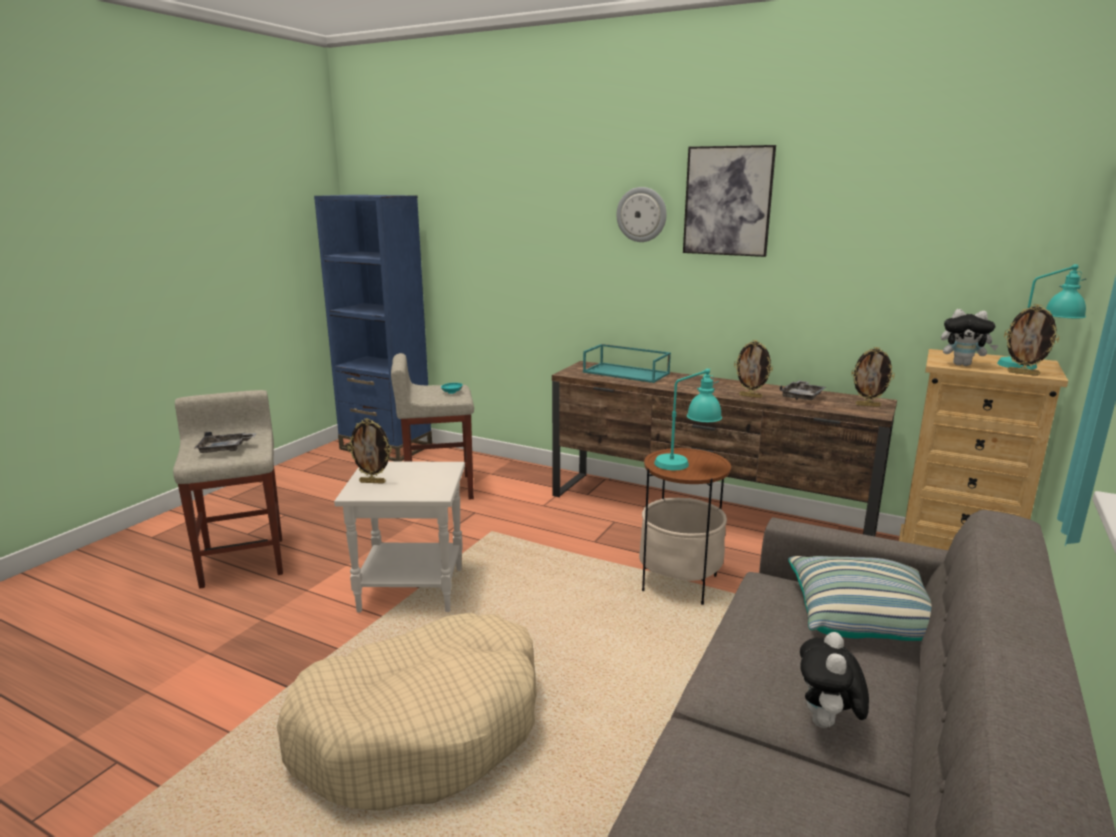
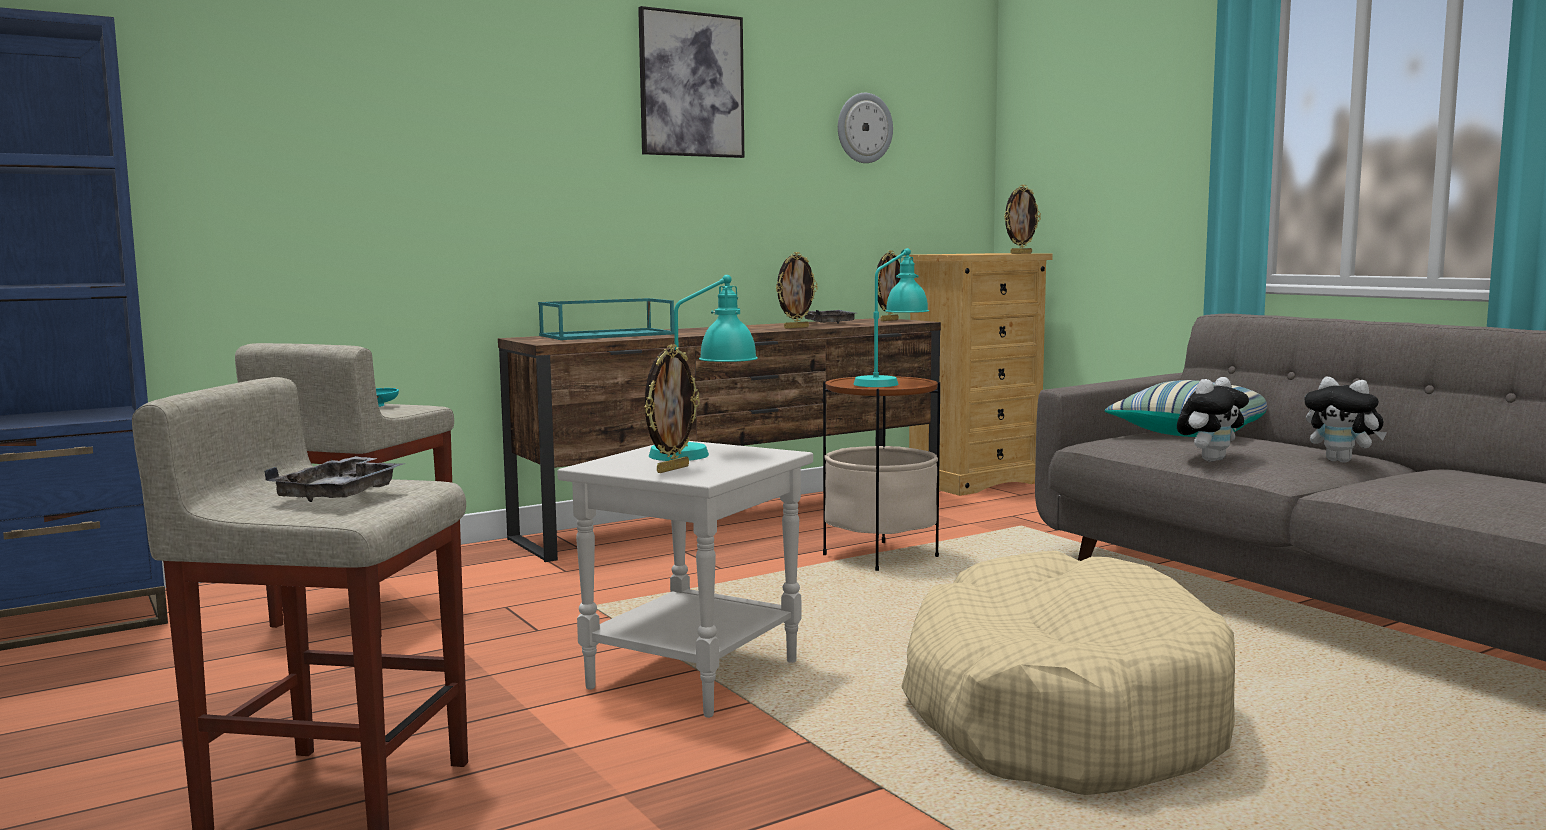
camera: 60 degrees left, 10 degrees down
(641, 214) = (578, 98): wall clock -> wall clock (864, 128)
(963, 365) = (973, 254): plush toy -> plush toy (1210, 459)
(1034, 367) = (1007, 253): turquoise table lamp -> turquoise table lamp (704, 453)

